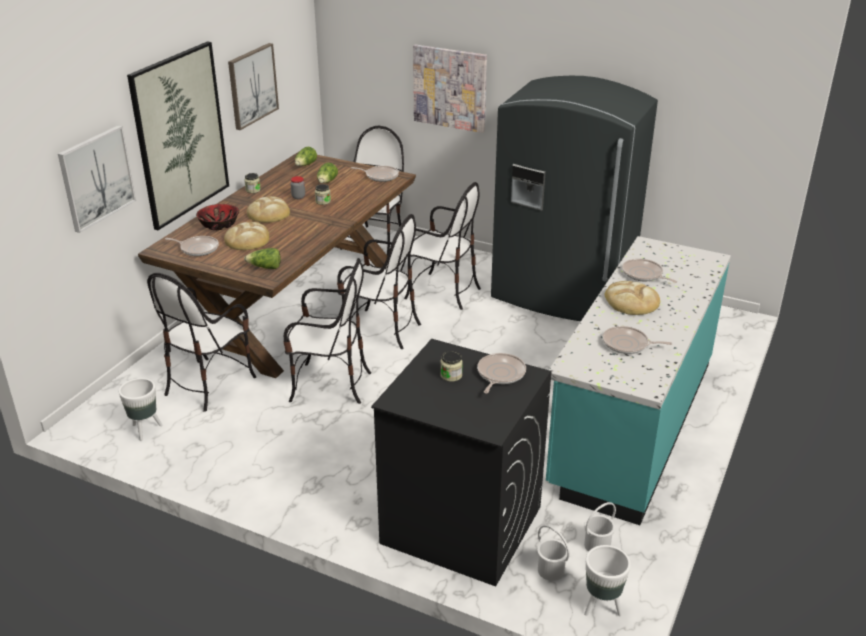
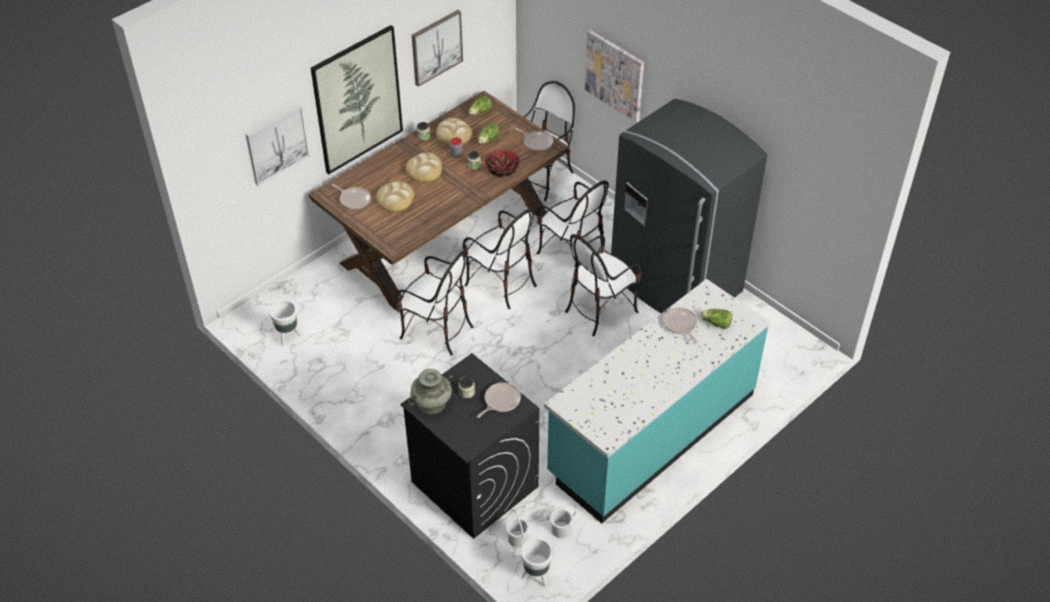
camera: 20 degrees right, 15 degrees up
(209, 384) = (347, 304): chair -> chair (600, 309)
(219, 224) = (380, 174): bowl -> bowl (502, 169)
(265, 267) = (396, 234): lettuce -> lettuce (716, 323)
(413, 396) = (431, 403): none -> turquoise vase
(627, 344) = (619, 394): frying pan -> none
(631, 301) = (651, 351): bread -> bread (454, 134)

